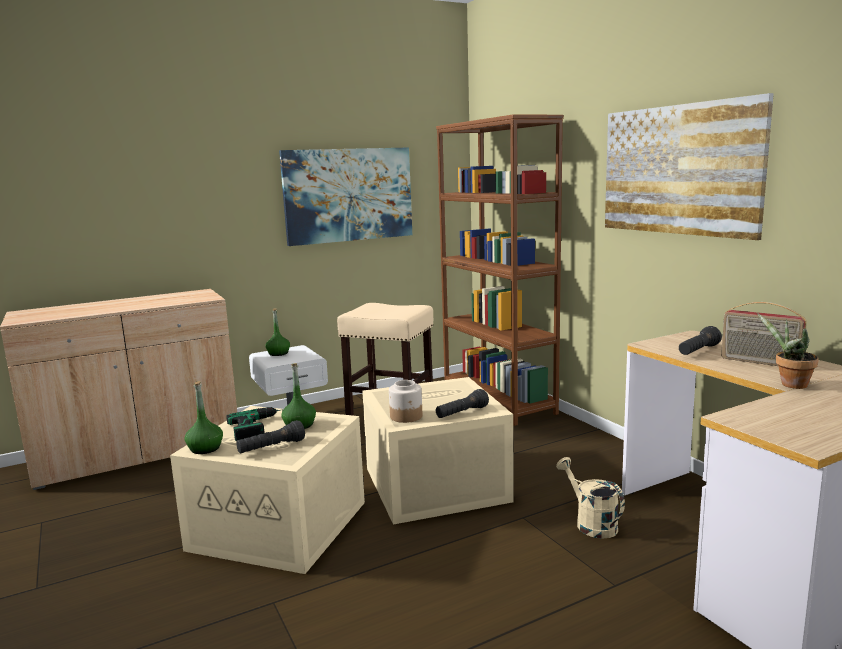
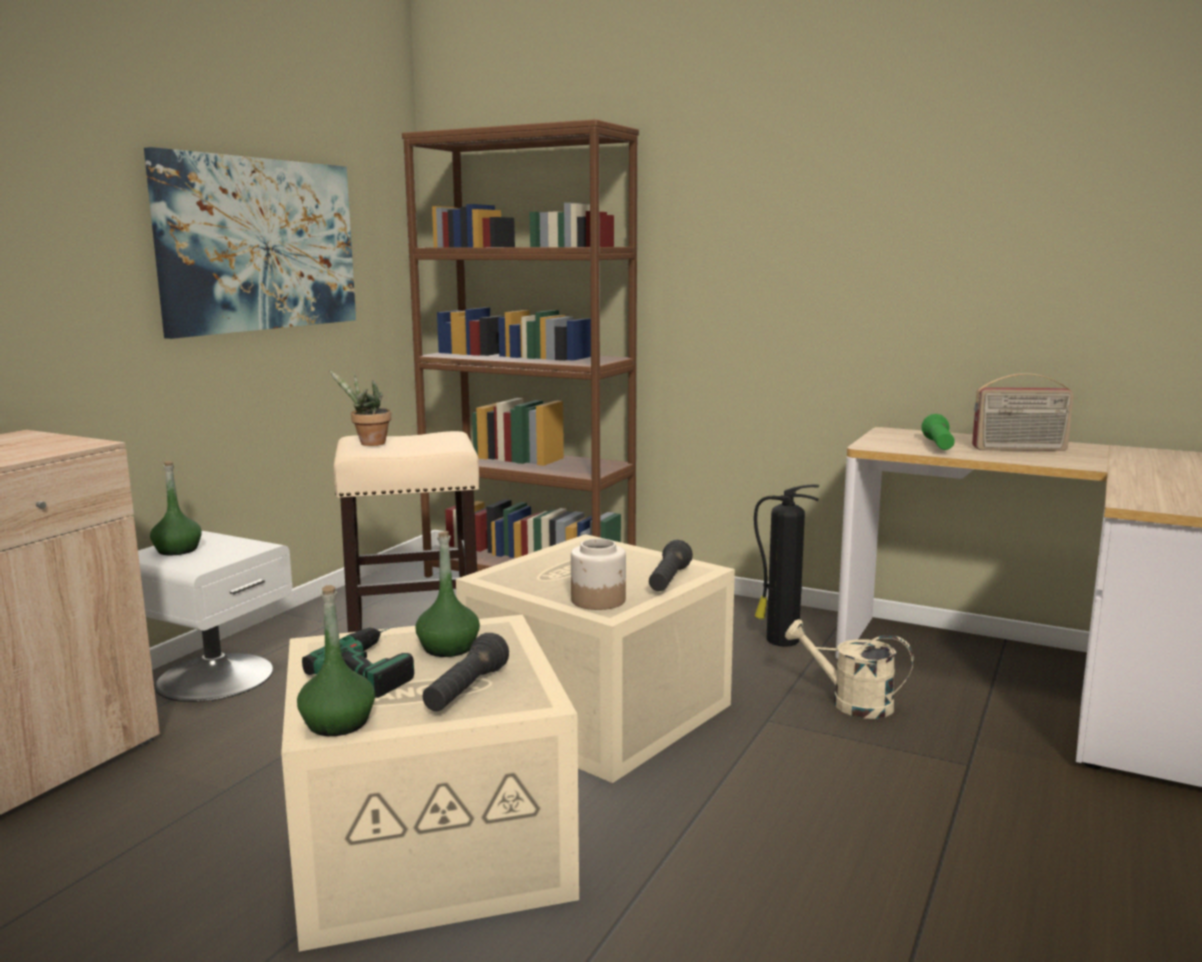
camera: 35 degrees left, 0 degrees up
(601, 471) = (780, 640): none -> fire extinguisher
(678, 170) = (845, 213): picture -> none
(698, 351) = (938, 446): black flashlight -> green flashlight
(789, 384) = (1097, 466): potted plant -> potted plant (368, 443)

